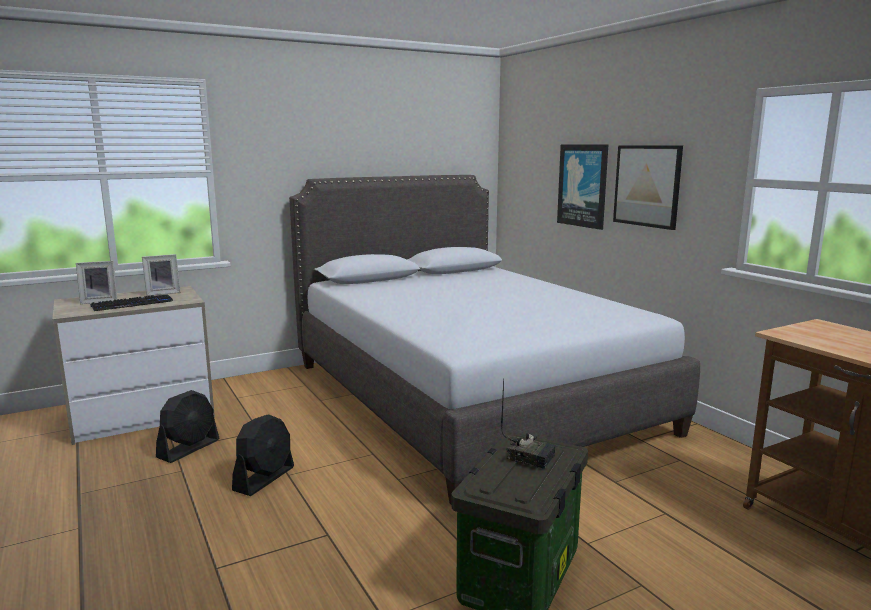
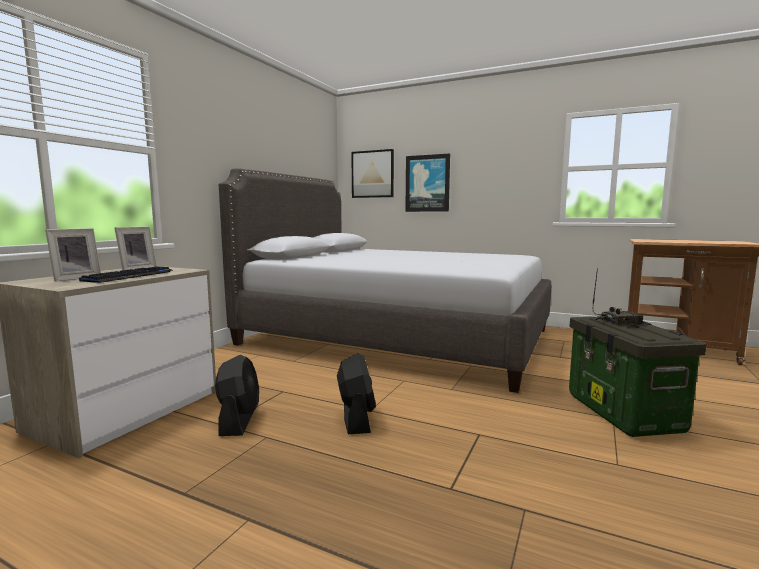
camera: 35 degrees left, 5 degrees down
(647, 186) = (485, 178): picture -> picture (372, 174)

